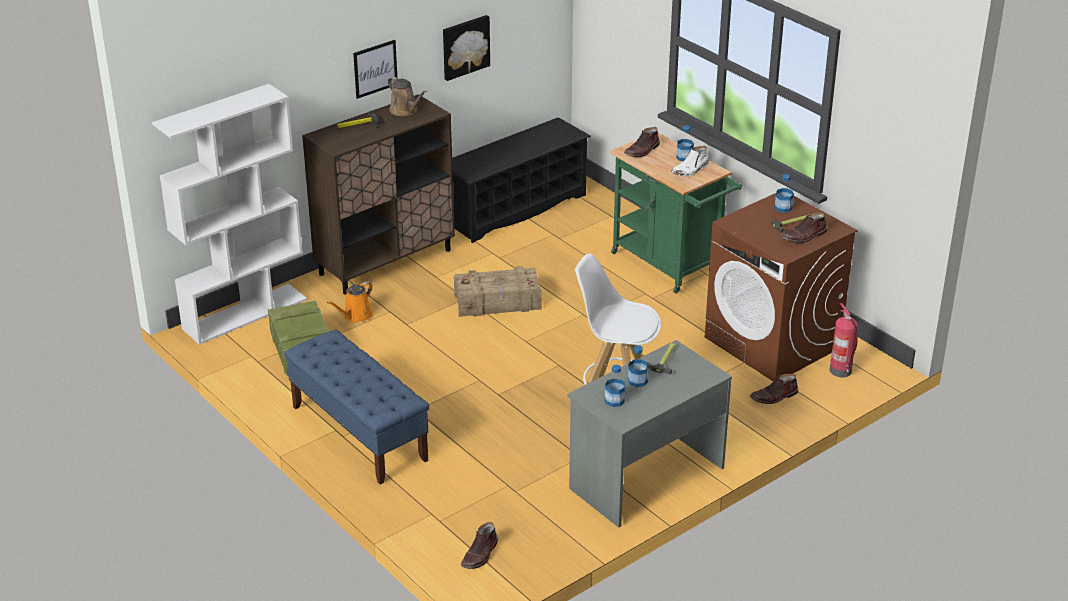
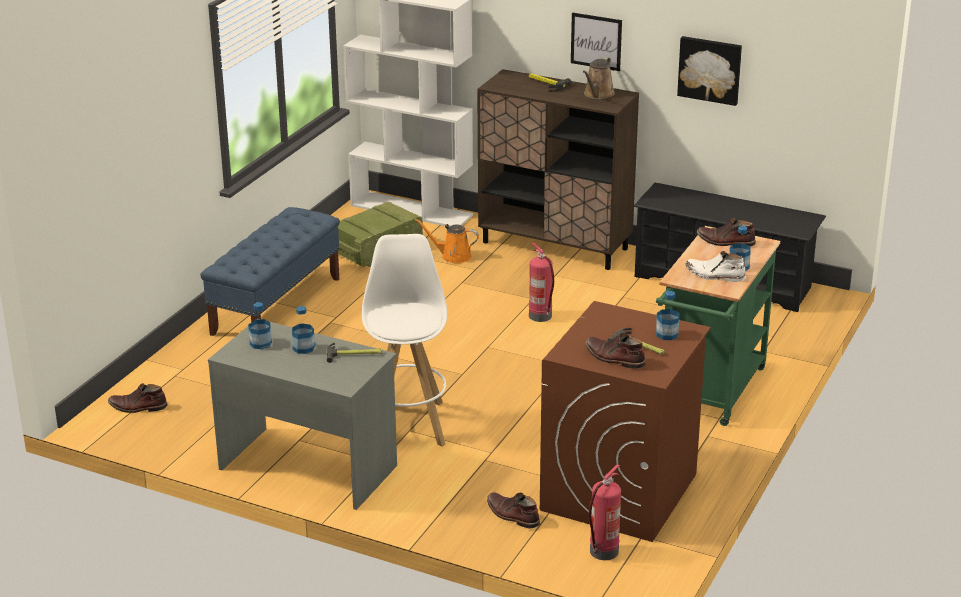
camera: 65 degrees right, 5 degrees down
(498, 302) = (541, 316): crate -> fire extinguisher

